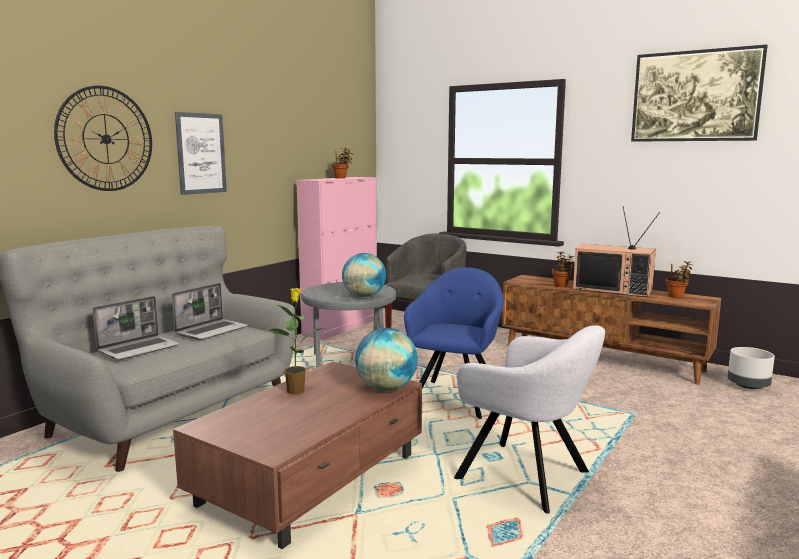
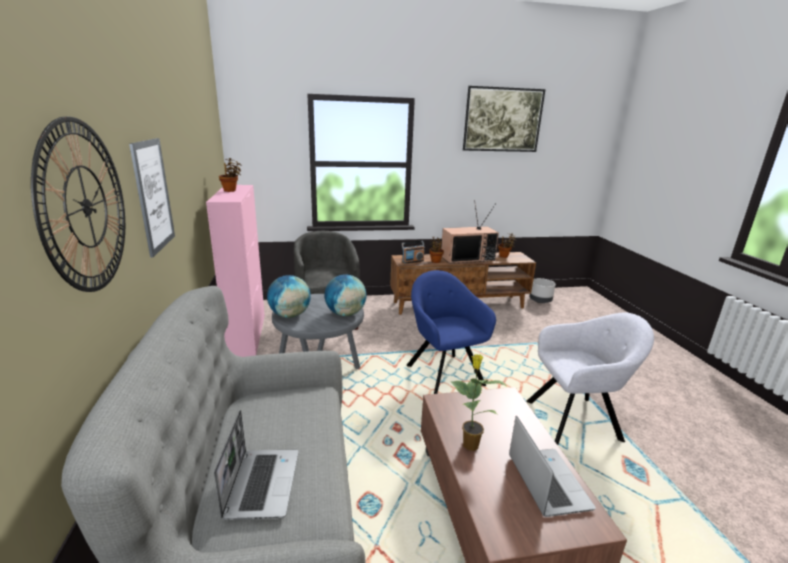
camera: 45 degrees left, 10 degrees up
(212, 331) = (281, 412): laptop -> laptop (546, 481)
(386, 388) = (511, 405): globe -> globe (290, 315)
(532, 281) = (413, 261): none -> radio

